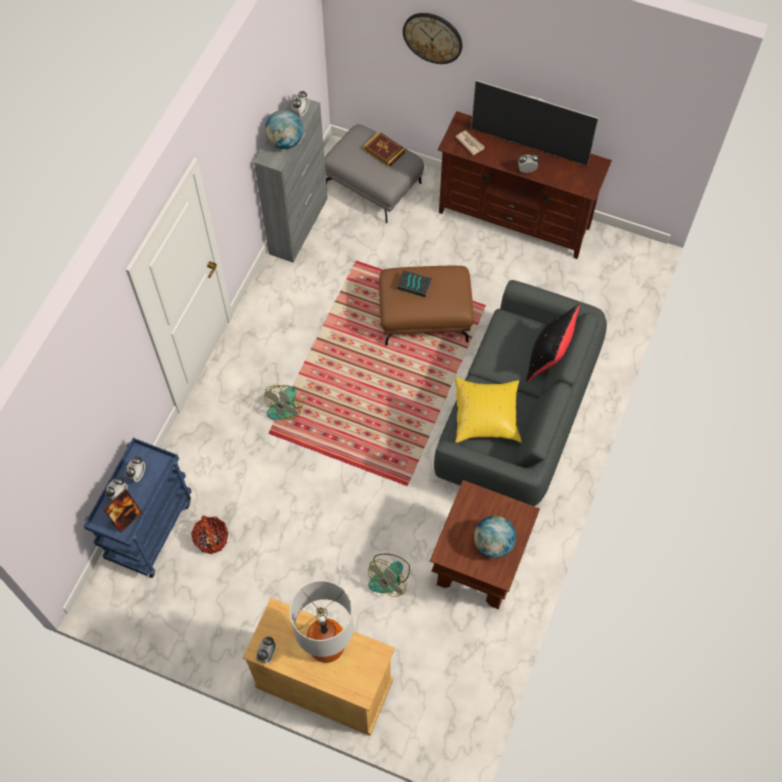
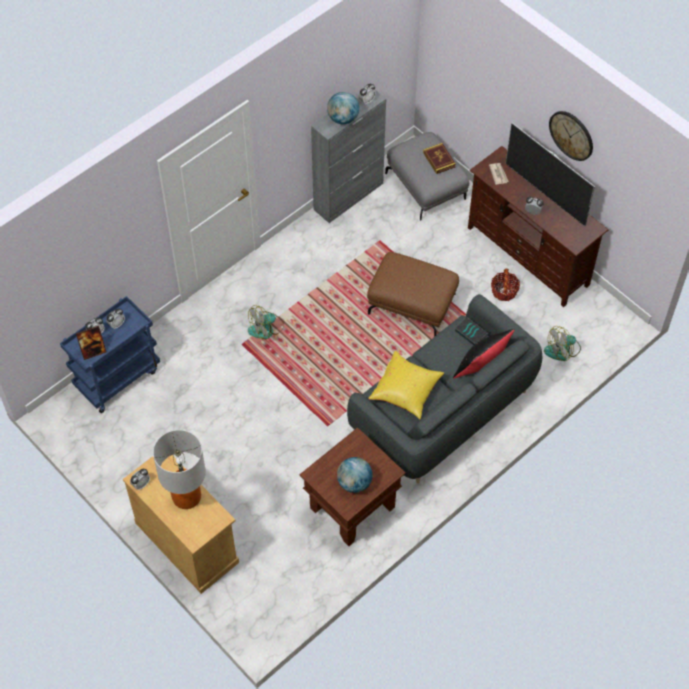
camera: 25 degrees right, 5 degrees down
(211, 539) = (158, 404): basket -> basket (504, 291)
(390, 577) = (277, 487): fan -> fan (562, 350)
(415, 284) = (407, 272): book -> book (471, 333)
(433, 37) = (492, 77): wall clock -> wall clock (571, 135)

